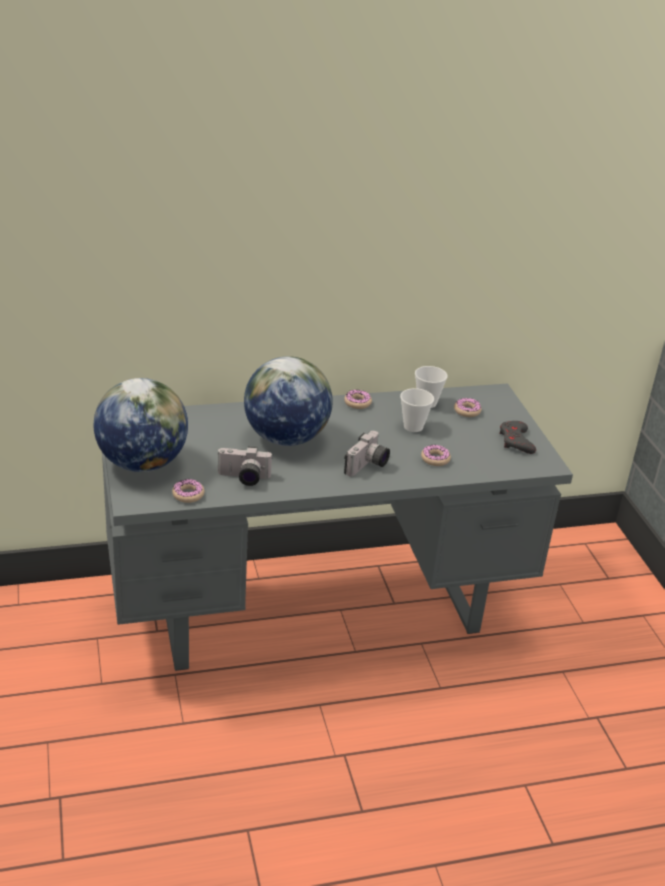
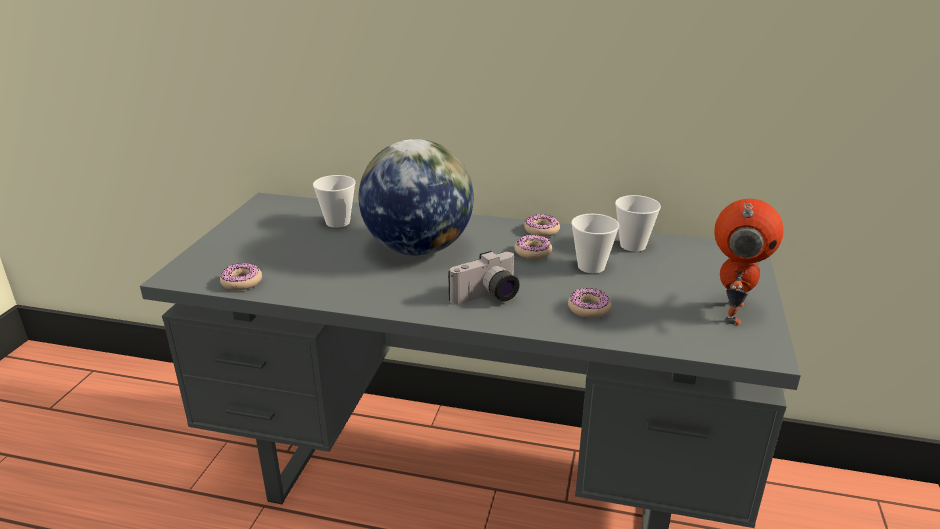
camera: 30 degrees right, 5 degrees down
(142, 463) = (236, 242): globe -> none
(201, 427) = (338, 222): none -> cup
(243, 478) = (322, 279): camera -> none
(467, 411) = (682, 263): donut -> donut (533, 252)
(516, 441) = (731, 311): grey game controller -> toy robot

